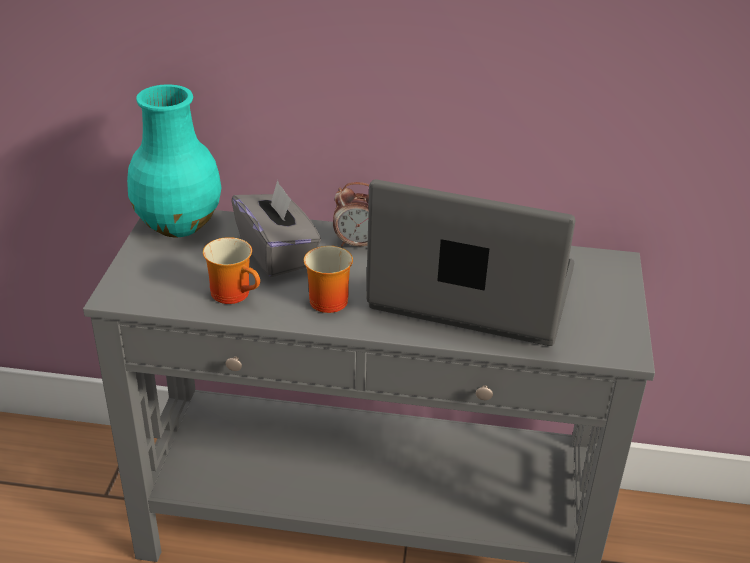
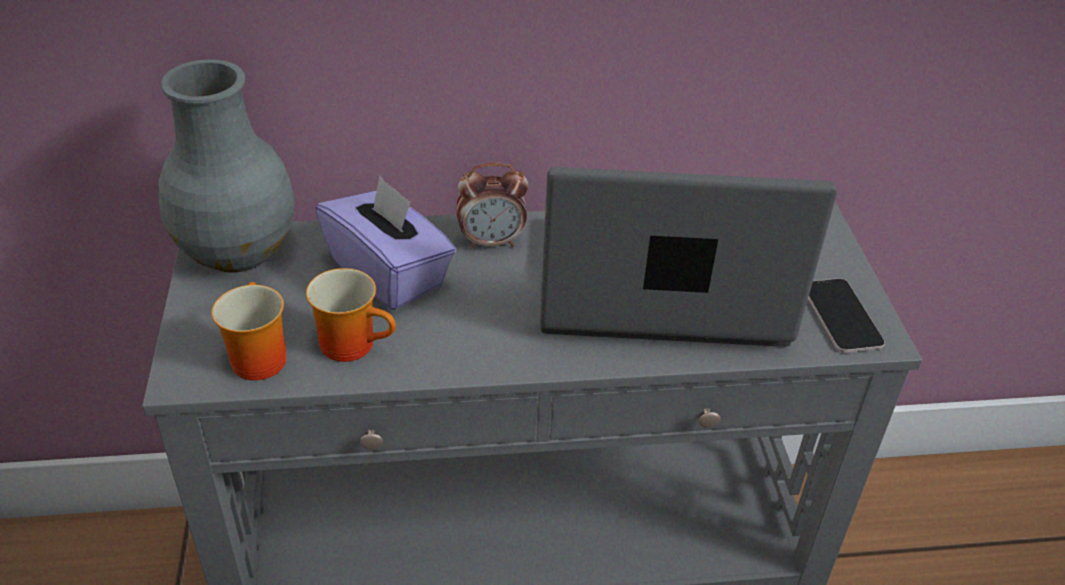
camera: 15 degrees left, 5 degrees up
(178, 224) = (236, 251): turquoise vase -> grey vase
(277, 253) = (389, 273): grey tissue box -> purple tissue box
(326, 298) = (479, 328): mug -> mug (254, 357)
(603, 333) = (841, 316): none -> phone

